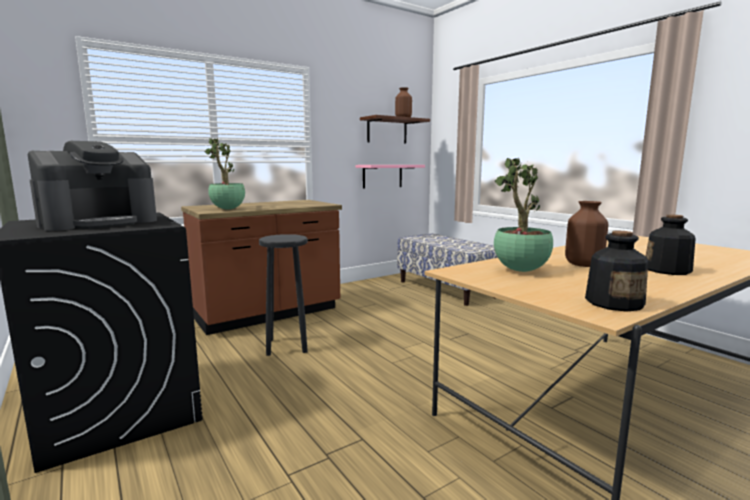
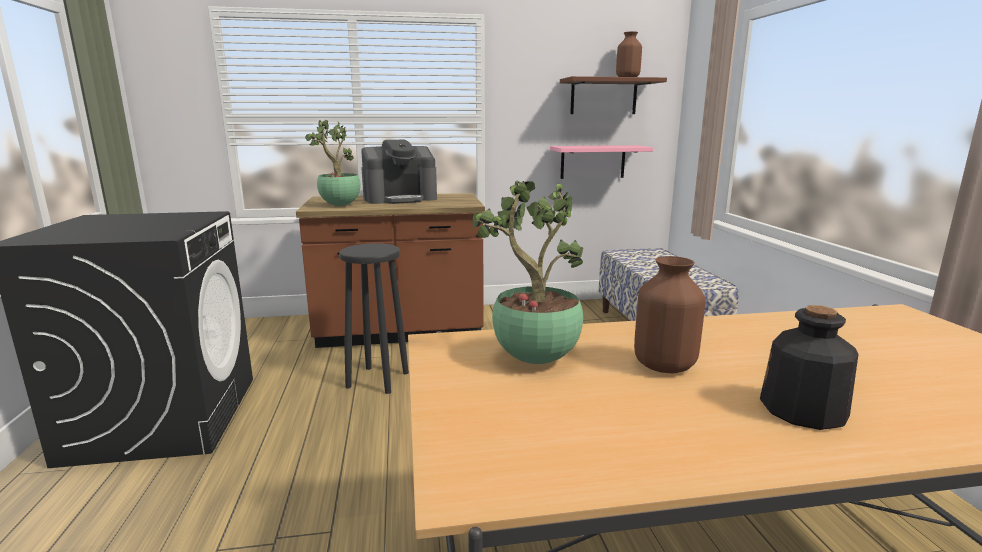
camera: 25 degrees right, 5 degrees up
(99, 223) = (130, 226): coffee machine -> coffee machine (400, 199)
(614, 303) = (538, 466): bottle -> none

